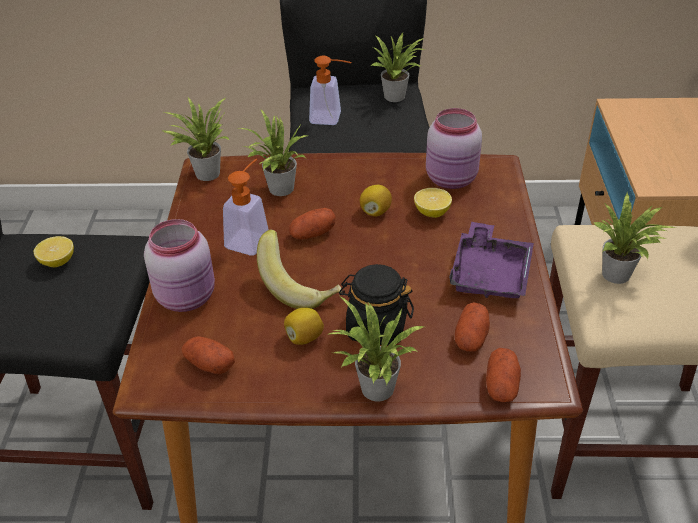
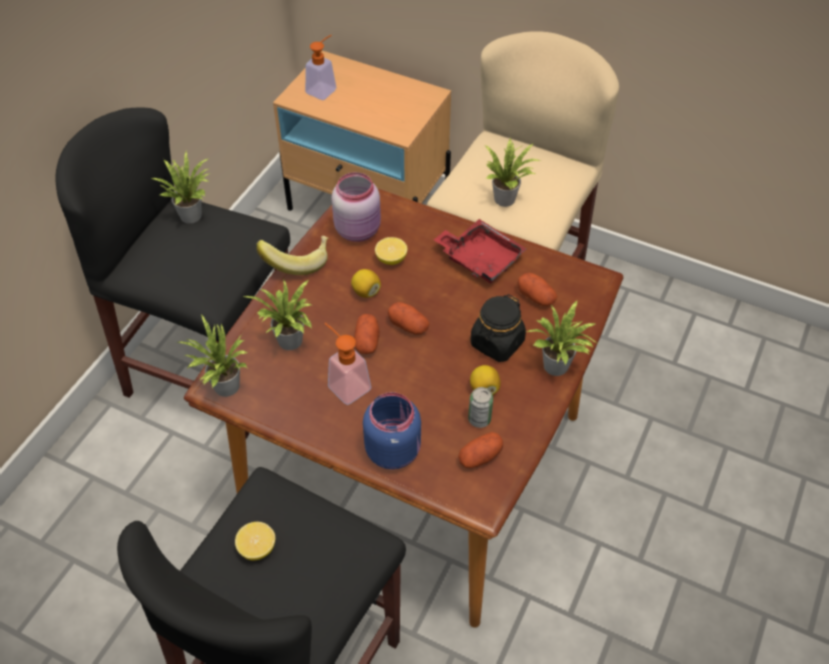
camera: 65 degrees left, 10 degrees up
(188, 297) = (393, 449): pink jar -> blue jar
(260, 347) = (479, 419): none -> can
(300, 287) = (427, 372): banana -> banana (297, 261)
(331, 118) = (188, 271): soap dispenser -> soap dispenser (324, 89)
(490, 274) = (480, 258): purple tray -> red tray
(501, 385) = (586, 301): potato -> potato (408, 325)

